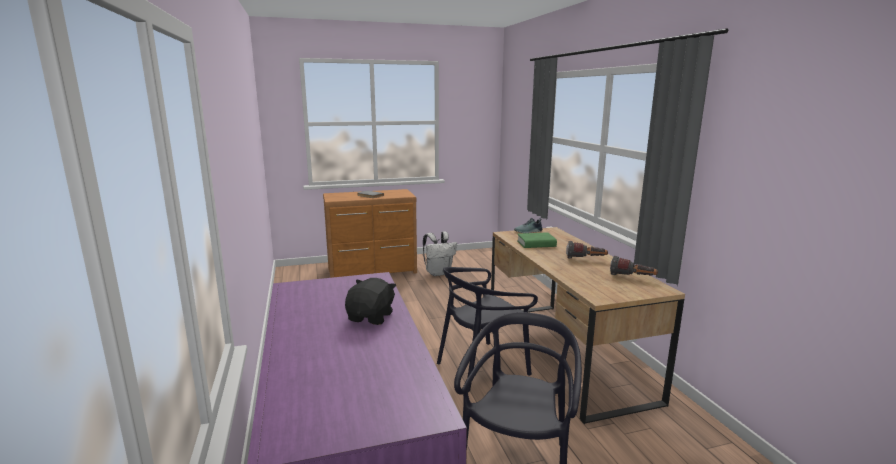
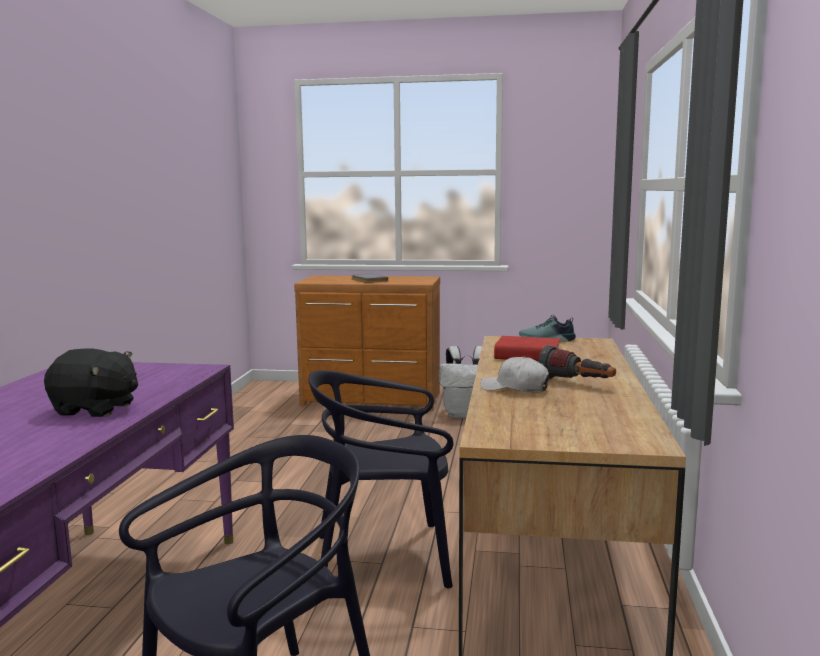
camera: 25 degrees right, 5 degrees down
(371, 317) = (95, 409): black plush toy -> black plush toy turned 60 degrees clockwise
(536, 244) = (527, 356): green book -> red book
(564, 266) = (515, 388): none -> white cap
(632, 278) = (616, 418): flashlight -> none

